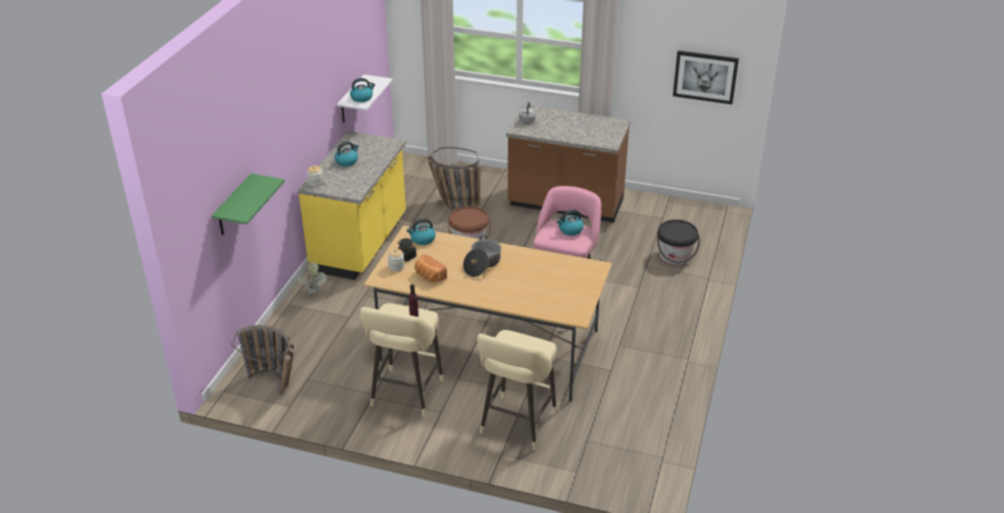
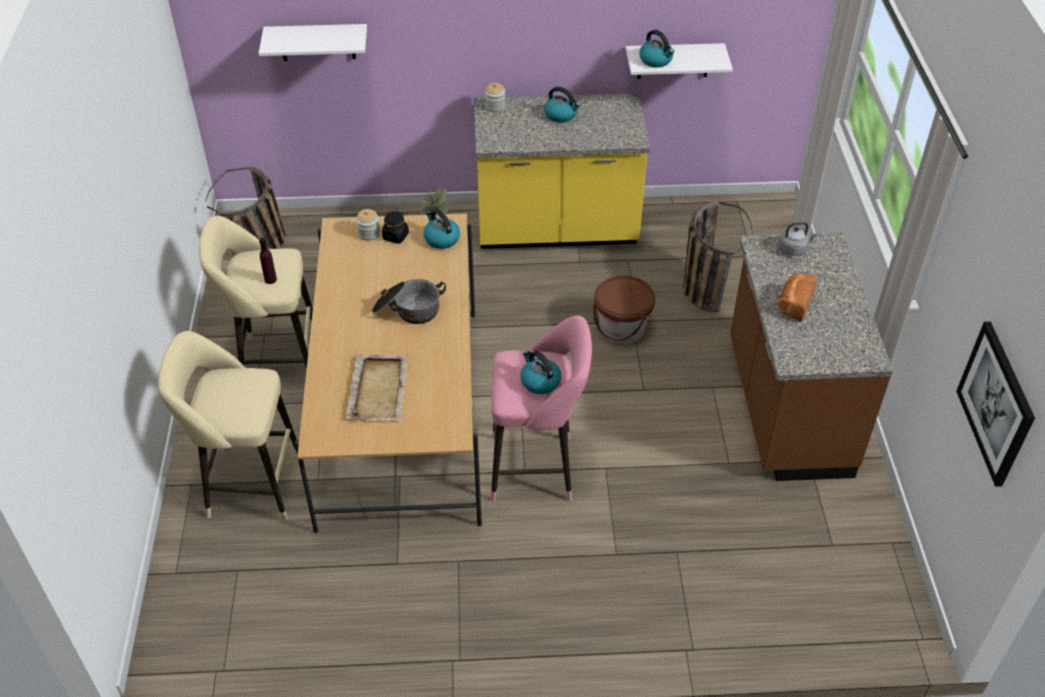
camera: 70 degrees right, 10 degrees up
(233, 206) = (317, 42): green shelf -> white shelf
(429, 276) = (359, 268): bread -> bread (794, 304)
(546, 287) = (378, 389): none -> beige tray
(675, 256) = (730, 586): black bucket -> none

